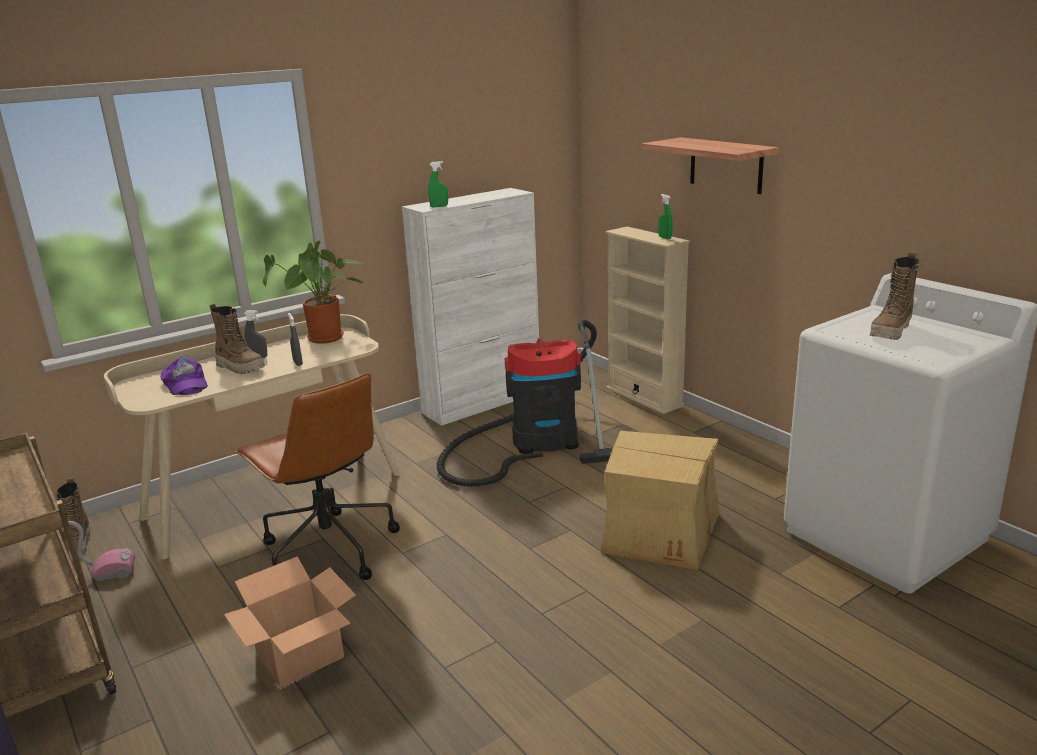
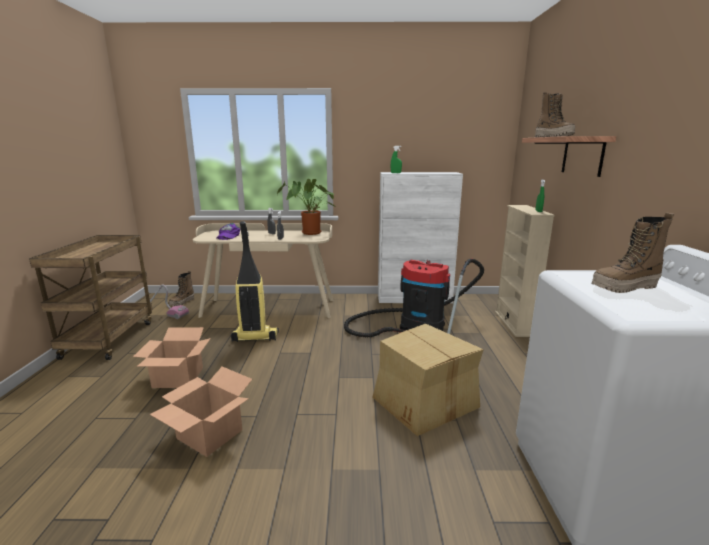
camera: 35 degrees right, 5 degrees down
(240, 367) = (257, 235): boot -> boot (553, 137)
(328, 549) = (254, 338): brown office chair -> vacuum cleaner
(472, 689) = (210, 434): none -> cardboard box

